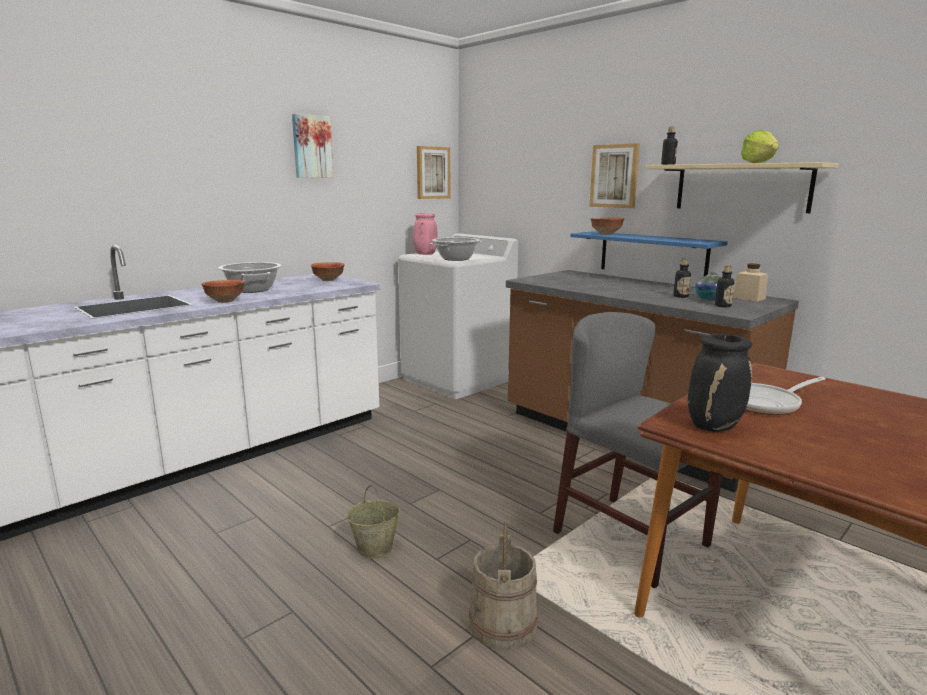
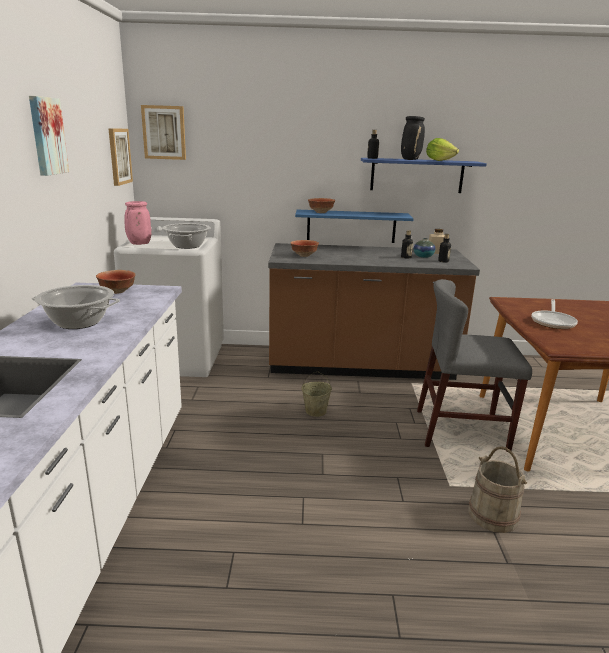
camera: 45 degrees left, 5 degrees up
(224, 301) = (103, 345): bowl -> bowl (303, 255)
(376, 548) = (360, 518): beige bucket -> beige bucket (316, 411)
(614, 176) = (315, 164): picture -> picture (164, 132)
(714, 426) = (572, 343): black vase -> black vase (410, 159)
(741, 187) = (417, 175): beige shelf -> blue shelf

